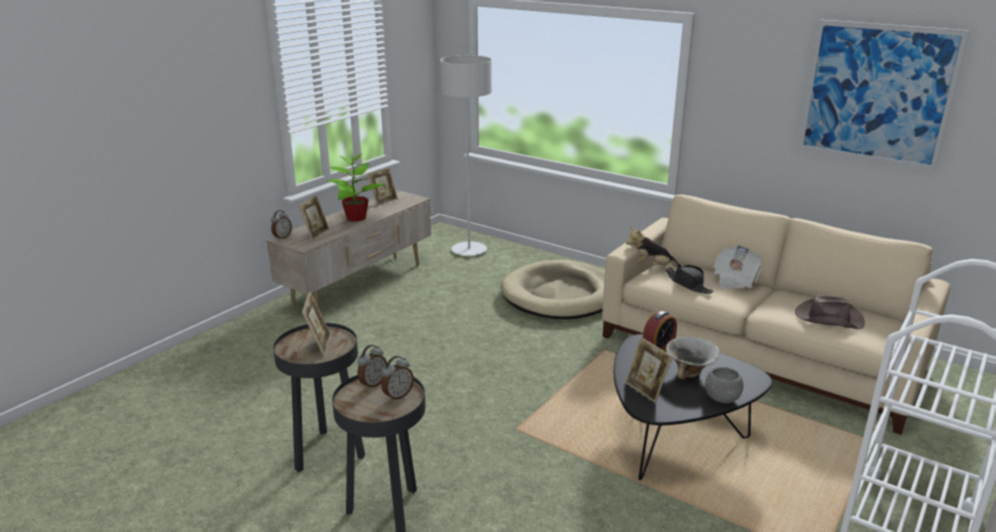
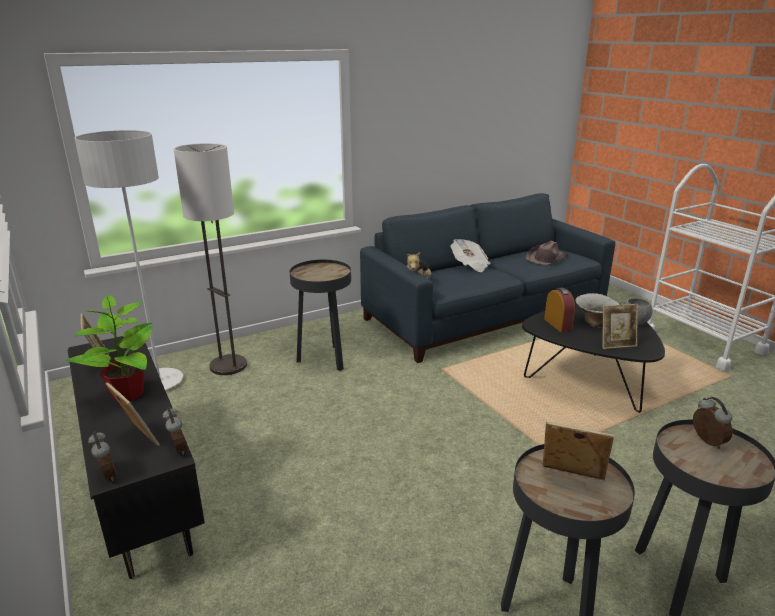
camera: 65 degrees left, 0 degrees up
(359, 286) = (143, 489): beige tv stand -> black tv stand
(372, 384) = (679, 454): alarm clock -> alarm clock (178, 449)
(512, 264) = (228, 366): none -> floor lamp
(561, 295) = (325, 359): beige dog bed -> black side table
(688, 284) = (465, 280): black hat -> none
(758, 353) = (487, 314): beige sofa -> blue sofa
(877, 94) = (482, 99): picture -> none

